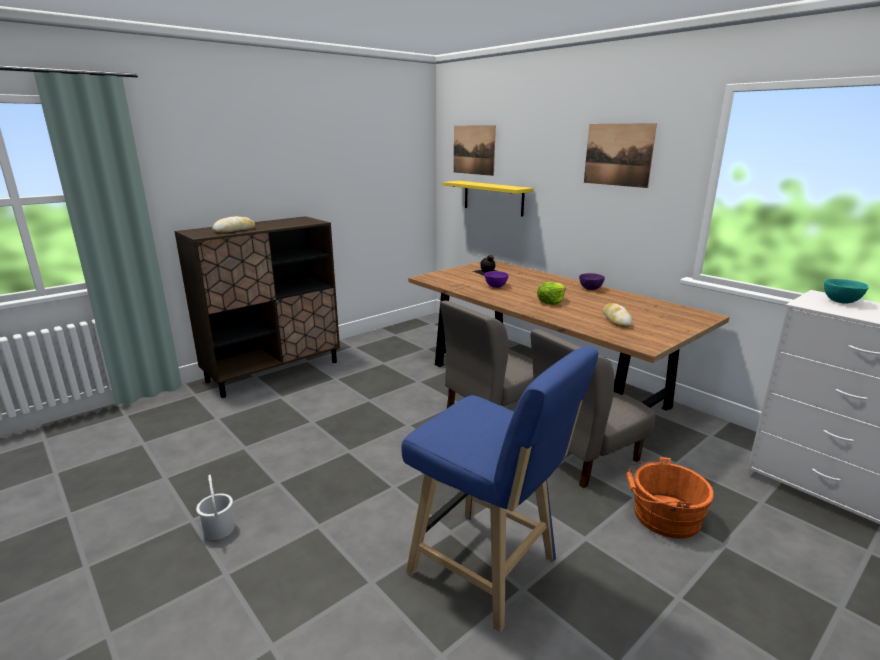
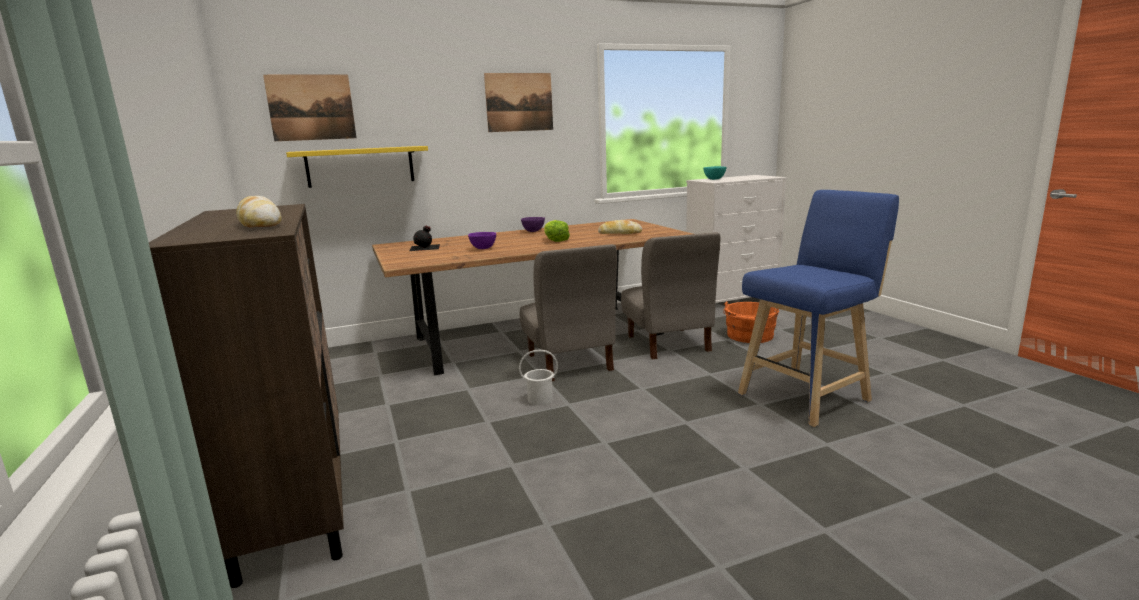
camera: 70 degrees left, 5 degrees down
(218, 530) = (744, 540): white bucket -> white bucket (540, 400)

